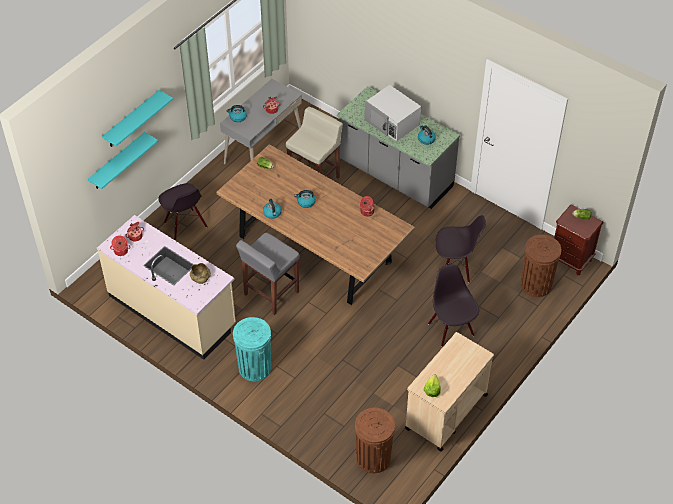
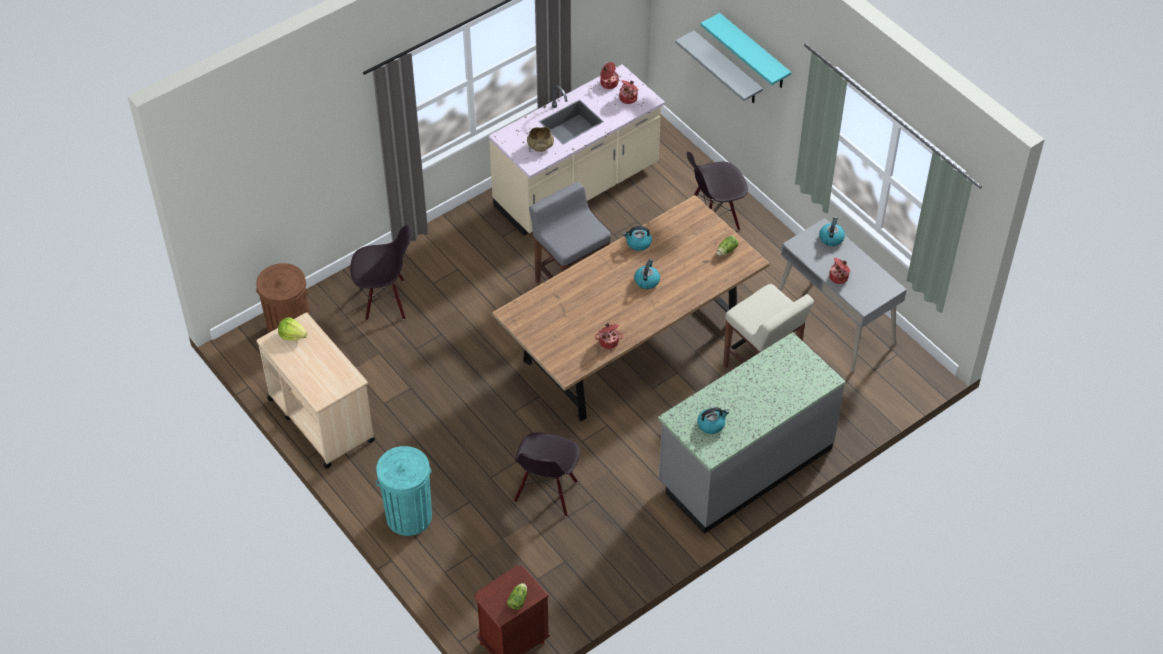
camera: 105 degrees right, 0 degrees up
(117, 162) = (727, 69): turquoise shelf -> grey shelf
(254, 367) = (463, 249): turquoise trash can -> turquoise trash can (409, 516)
(392, 122) = (758, 392): white microwave -> none
(451, 329) = (443, 459): black chair -> black chair (385, 301)
(536, 284) = (482, 582): brown trash can -> none

